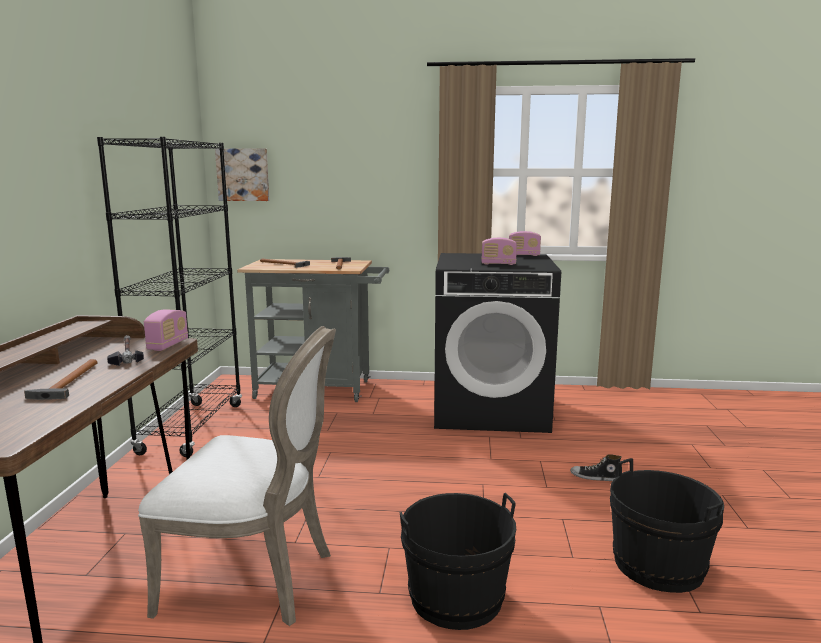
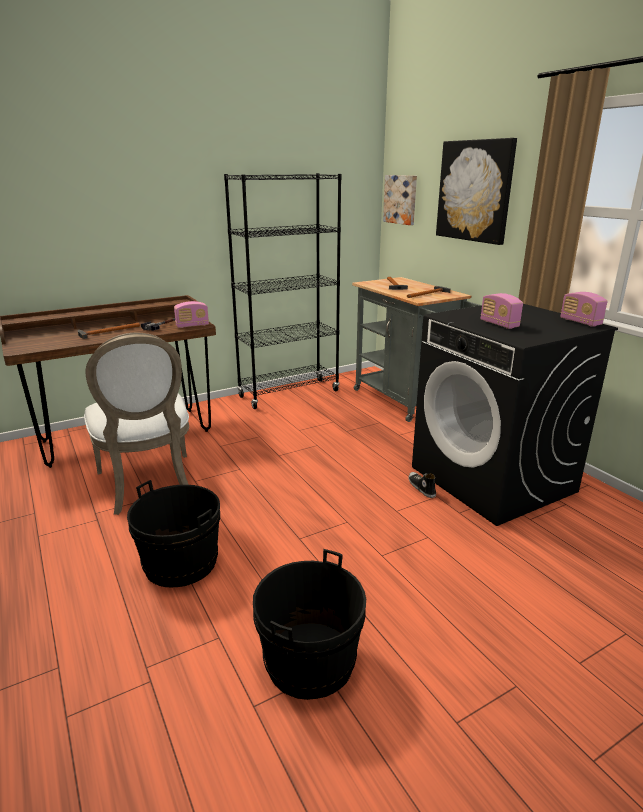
camera: 55 degrees right, 10 degrees up
(355, 161) = (475, 191): none -> picture
(595, 477) = (436, 579): shoe -> shoe (421, 487)

